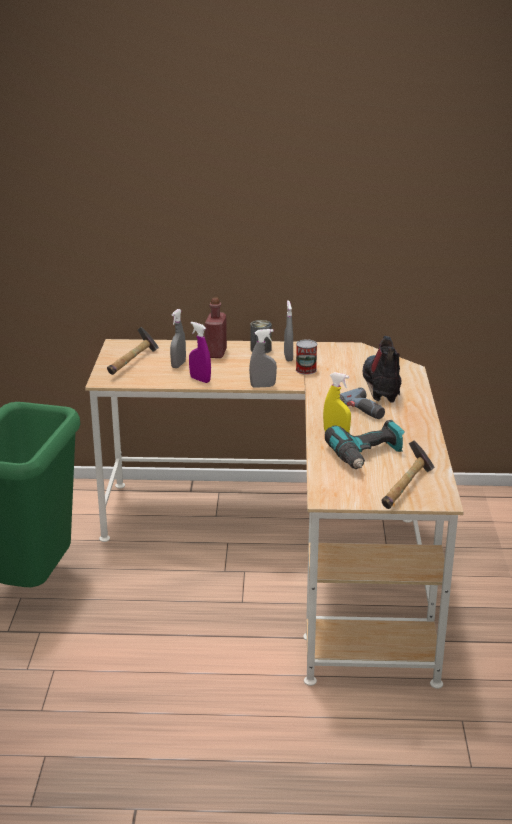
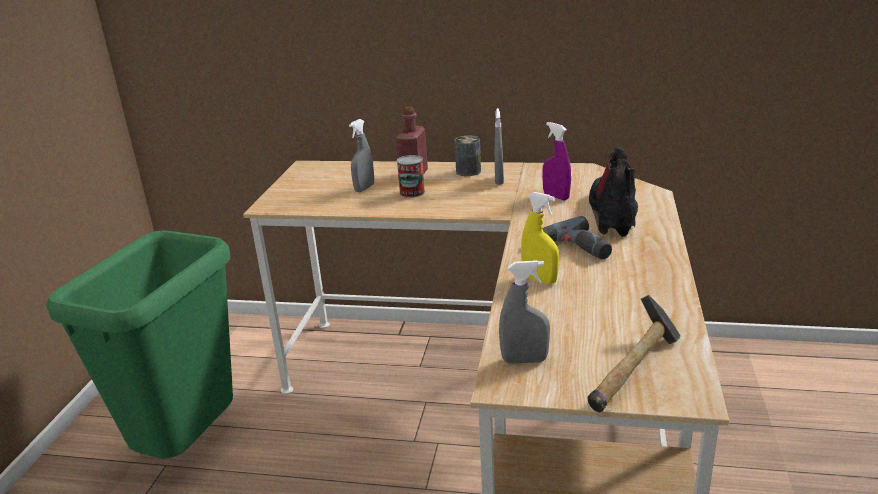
camera: 10 degrees right, 0 degrees up
(133, 363) = (312, 186): hammer -> none
(200, 380) = (383, 206): purple spray bottle -> purple spray bottle (556, 197)
(263, 386) = (457, 214): grey spray bottle -> grey spray bottle (524, 360)
(306, 370) = (517, 195): can -> can (412, 192)
(367, 455) = (580, 314): power drill -> none

